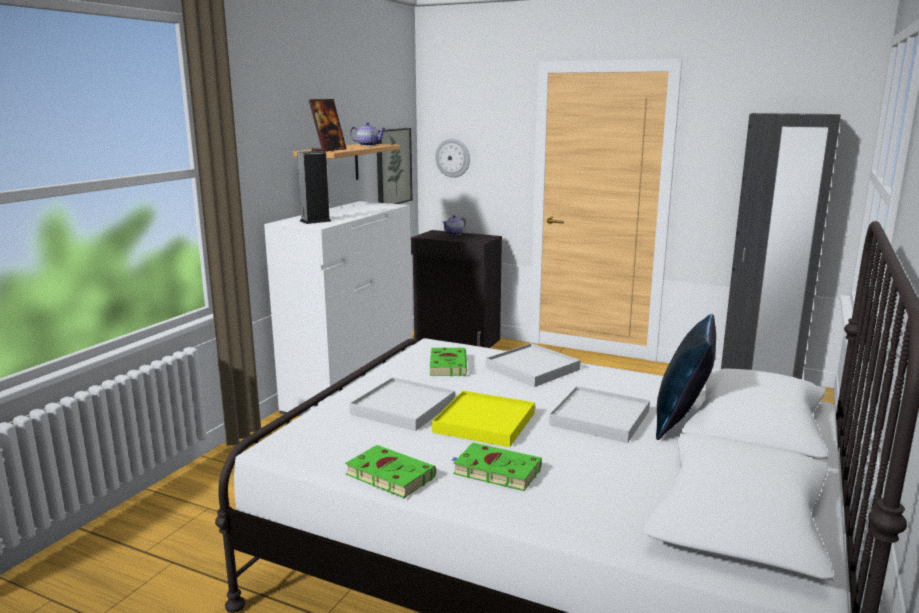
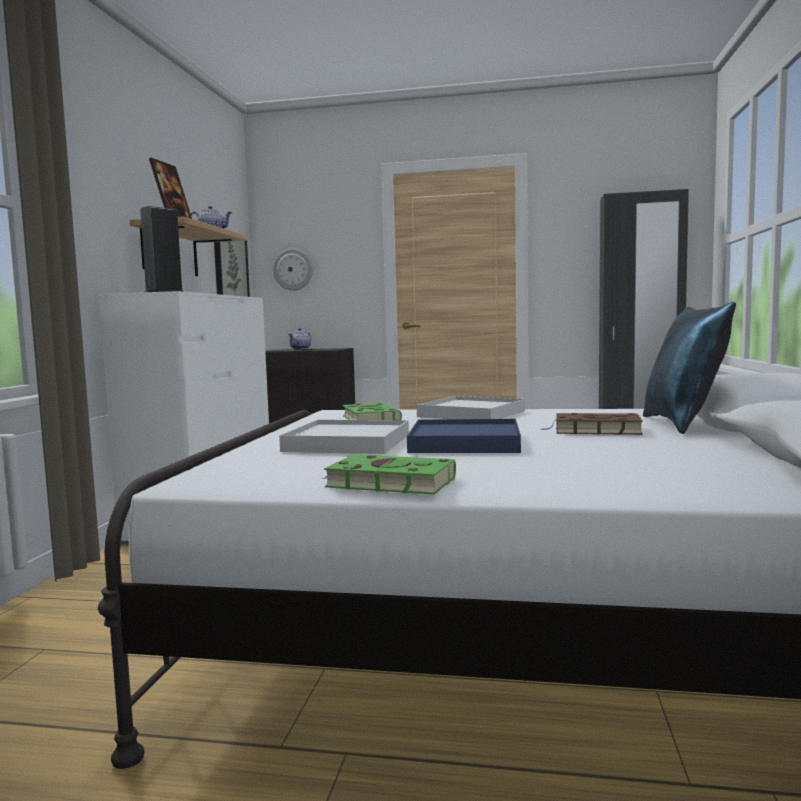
camera: 15 degrees left, 10 degrees down
(484, 423) = (465, 443): yellow tray -> blue tray
(494, 471) = (527, 467): green book -> none
(599, 418) = (594, 430): white tray -> brown book

